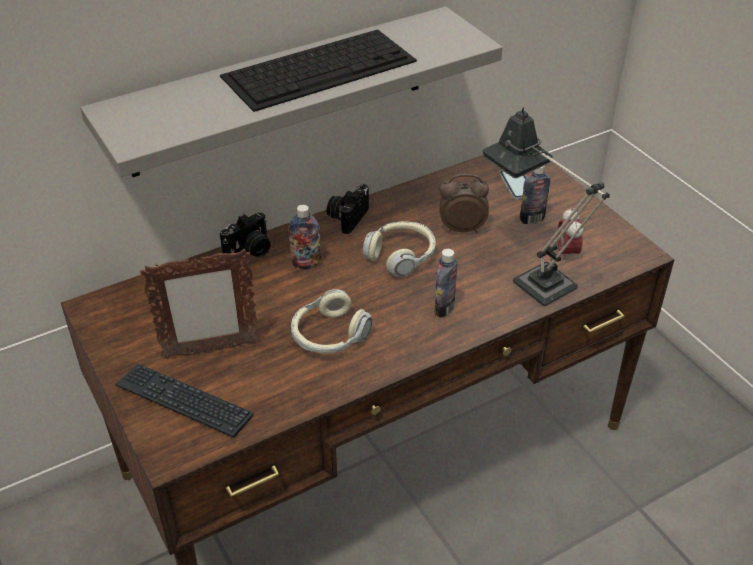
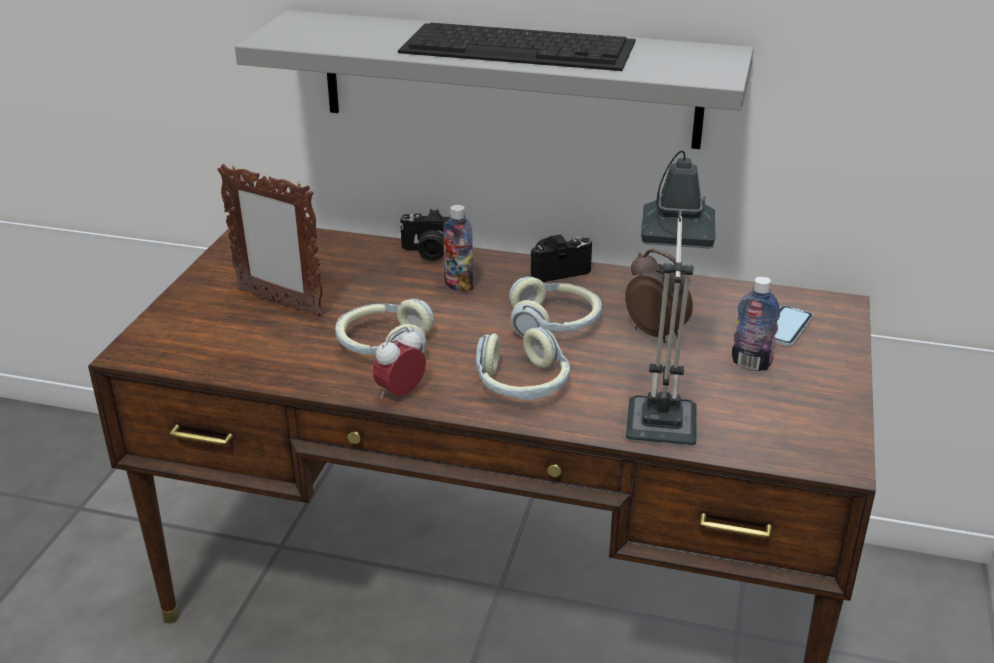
camera: 45 degrees right, 10 degrees down
(184, 401) = (203, 324): keyboard -> none
(444, 308) = (522, 384): bottle -> headphones
(567, 253) = (740, 412): alarm clock -> alarm clock (400, 393)

